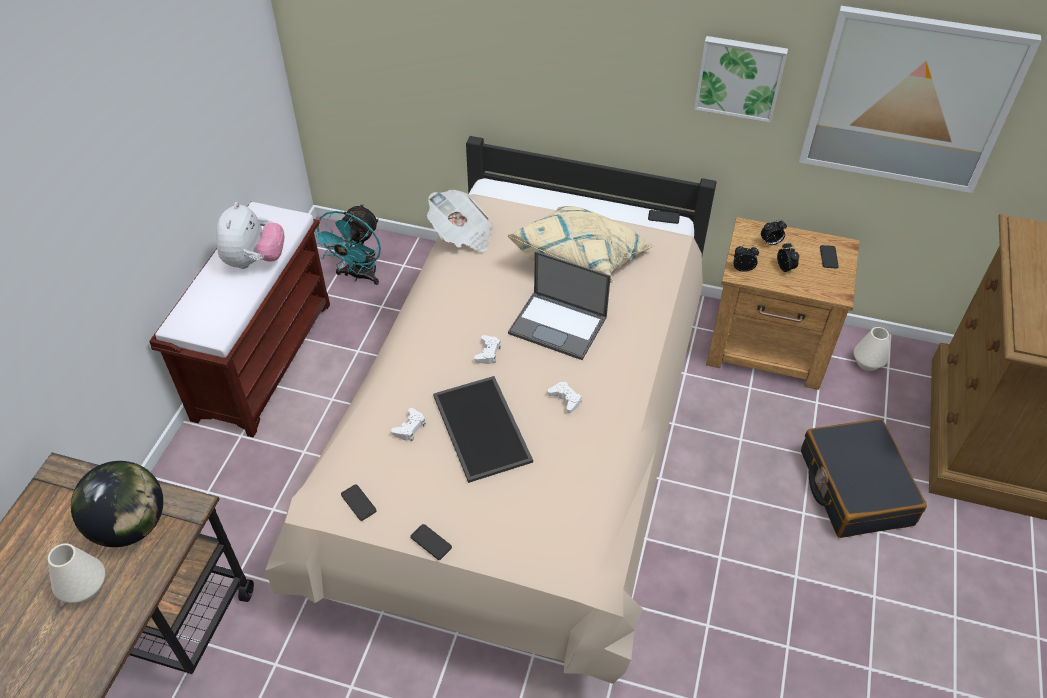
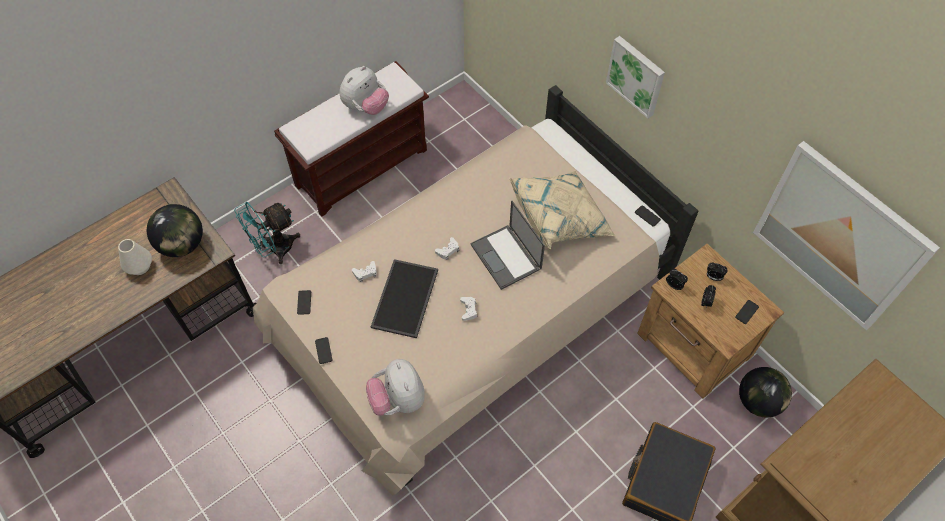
camera: 35 degrees right, 10 degrees up
(359, 276) = (459, 139): turquoise fan -> turquoise fan (274, 249)
(462, 235) = (499, 157): newspaper -> none
(570, 541) = (398, 399): none -> plush toy
(740, 77) = (728, 149): picture -> picture (636, 76)
(867, 362) = (758, 401): white vase -> globe

